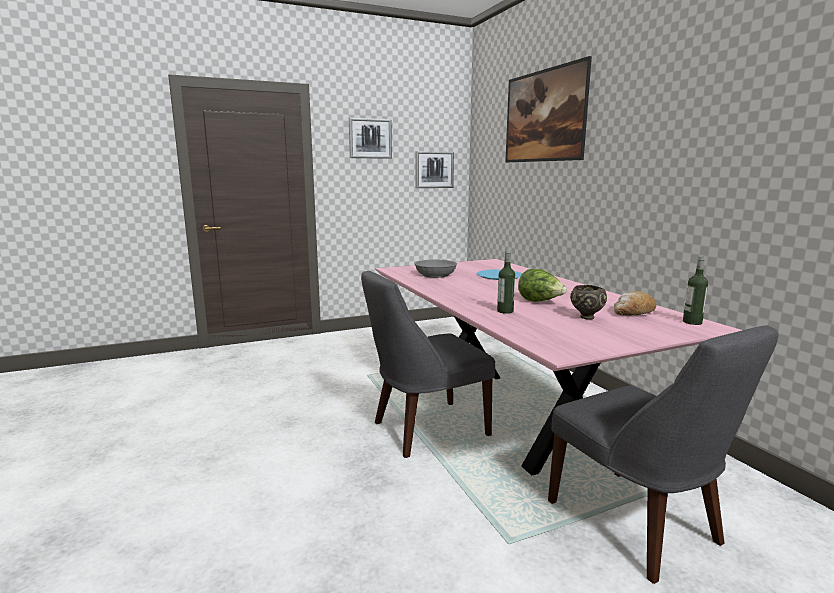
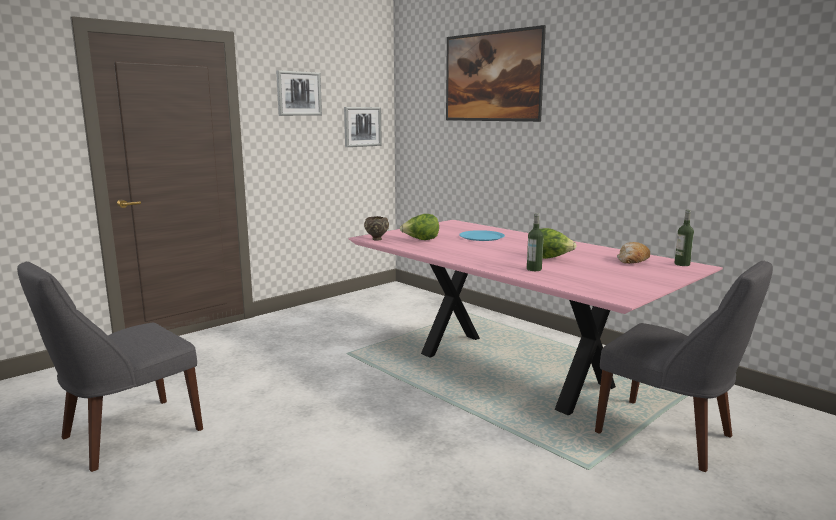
camera: 20 degrees left, 0 degrees up
(425, 429) = (448, 395): grey chair -> grey chair (125, 435)
(435, 274) = (421, 240): grey bowl -> lettuce
(586, 317) = (603, 268): brown bowl -> brown bowl (376, 239)

